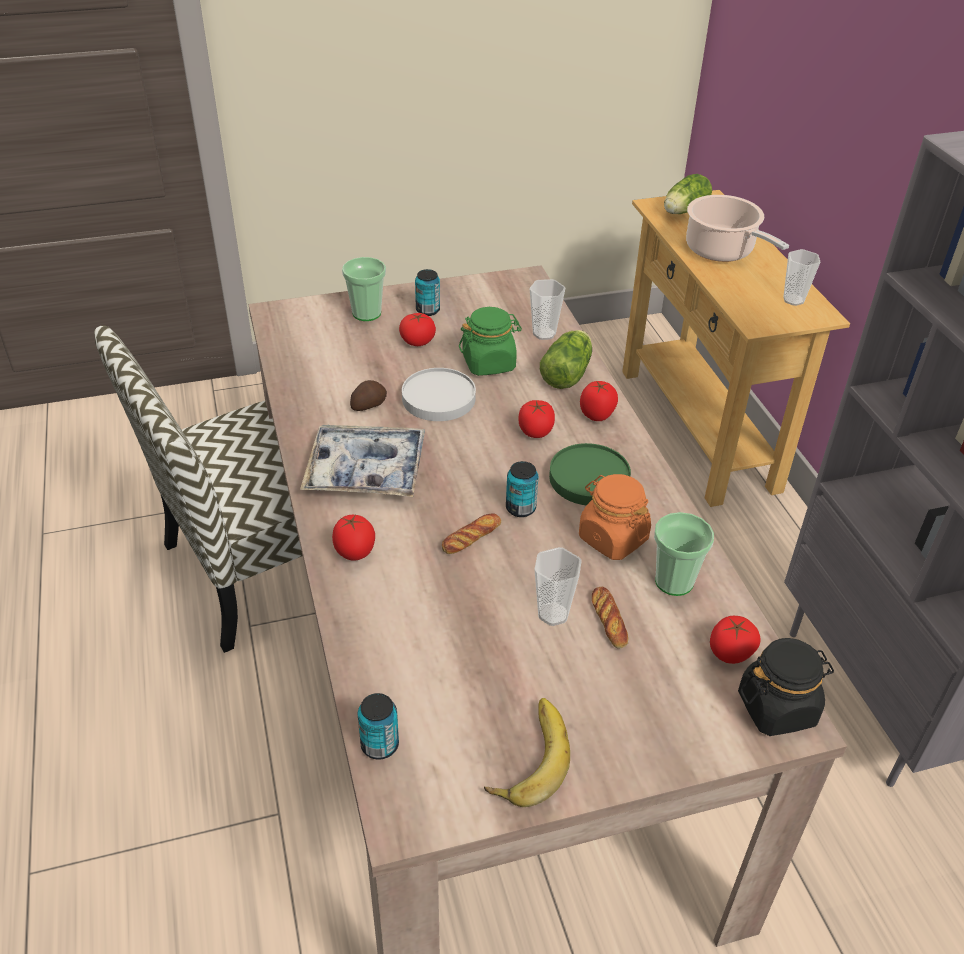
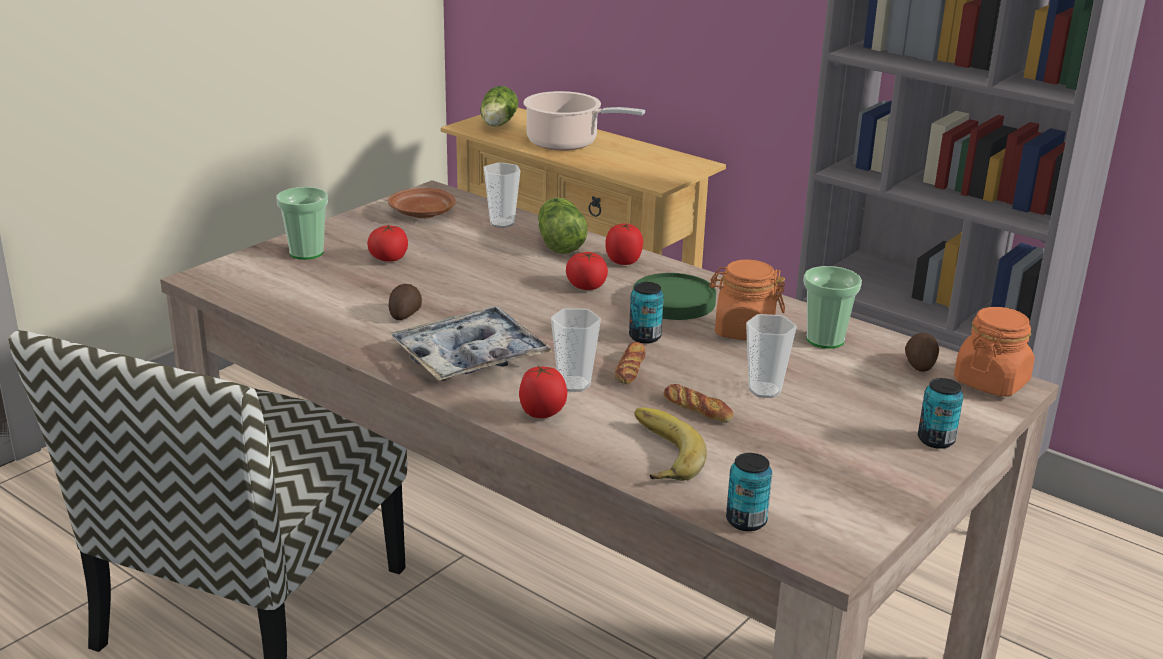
camera: 35 degrees left, 15 degrees down
(427, 310) = (367, 235): can -> can (936, 440)
(439, 398) = (468, 290): white plate -> none
(489, 363) = (480, 255): green jar -> none
(493, 301) = (422, 213): none -> brown plate
(527, 756) = (866, 478): banana -> banana (657, 453)
(609, 620) = (811, 378): bread -> bread (697, 409)
(730, 652) = (919, 364): tomato -> potato
(777, 708) = (991, 382): black jar -> orange jar
(793, 300) = (665, 160): cup -> cup (574, 384)

